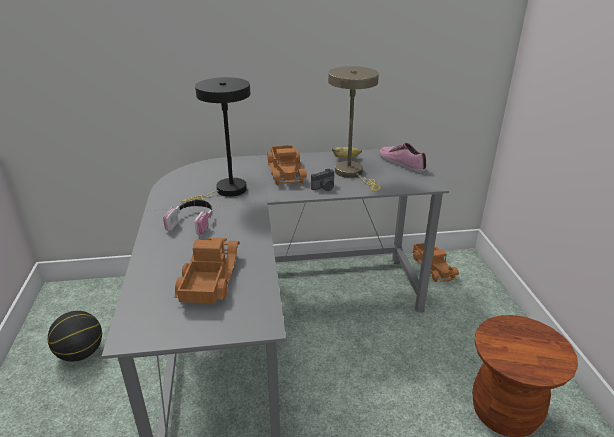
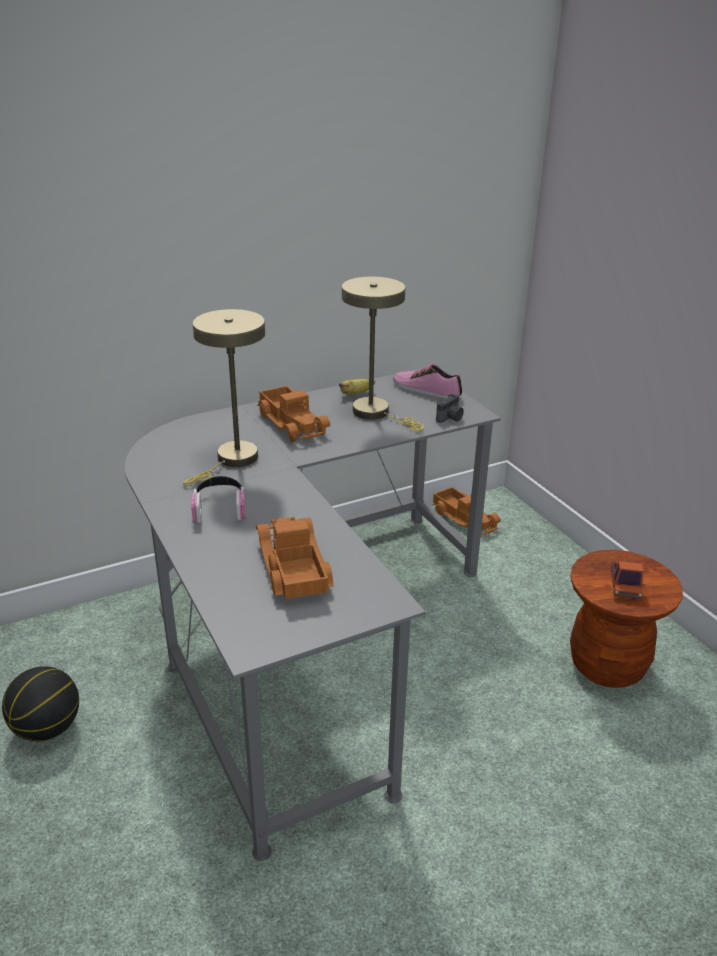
camera: 20 degrees left, 0 degrees up
(226, 191) = (232, 460): black table lamp -> beige table lamp
(324, 188) = (354, 437): camera -> camera (450, 418)
(521, 351) = (625, 586): none -> toy truck

